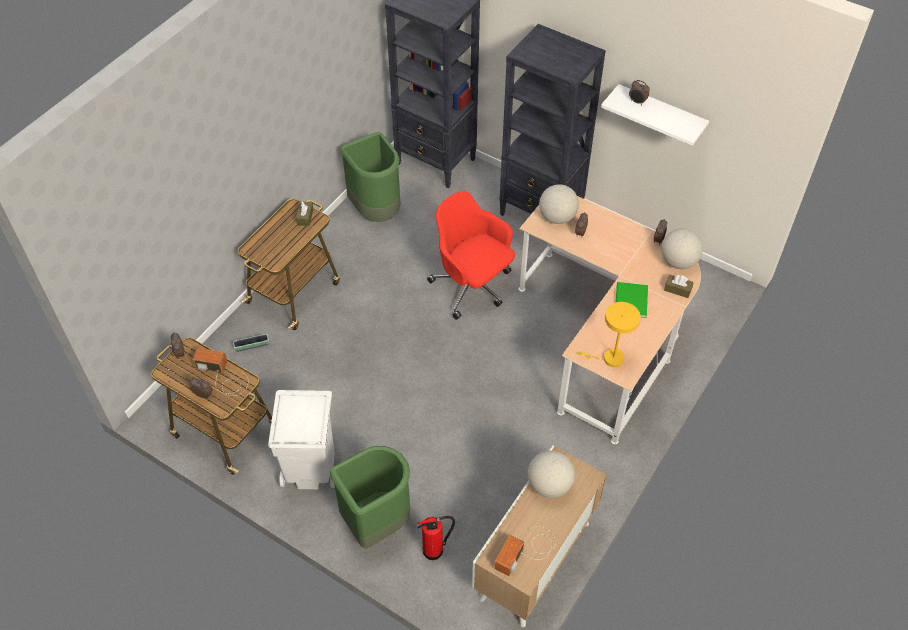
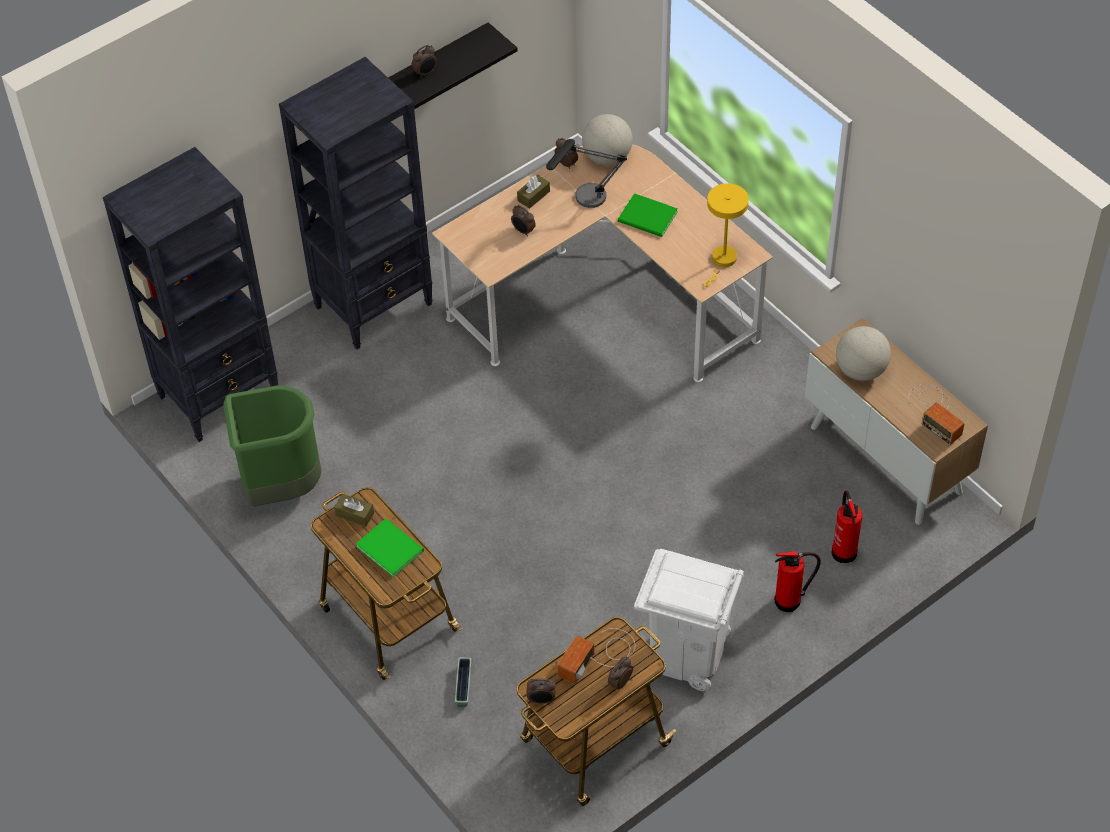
camera: 70 degrees left, 0 degrees up
(284, 241) = (389, 547): none -> green book
(376, 523) = (790, 601): green trash can -> fire extinguisher
(472, 287) = (468, 413): red office chair -> none
(557, 217) = (488, 245): globe -> none
(626, 259) = (584, 202): none -> table lamp
(660, 114) = (437, 65): white shelf -> black shelf
(677, 289) = (648, 171): brown tissue box -> brown tissue box (533, 196)

